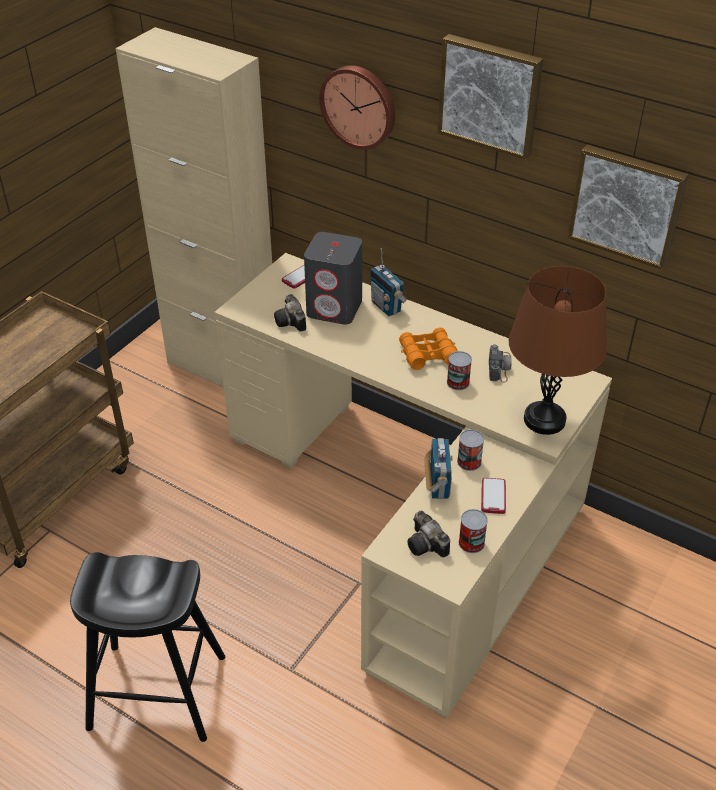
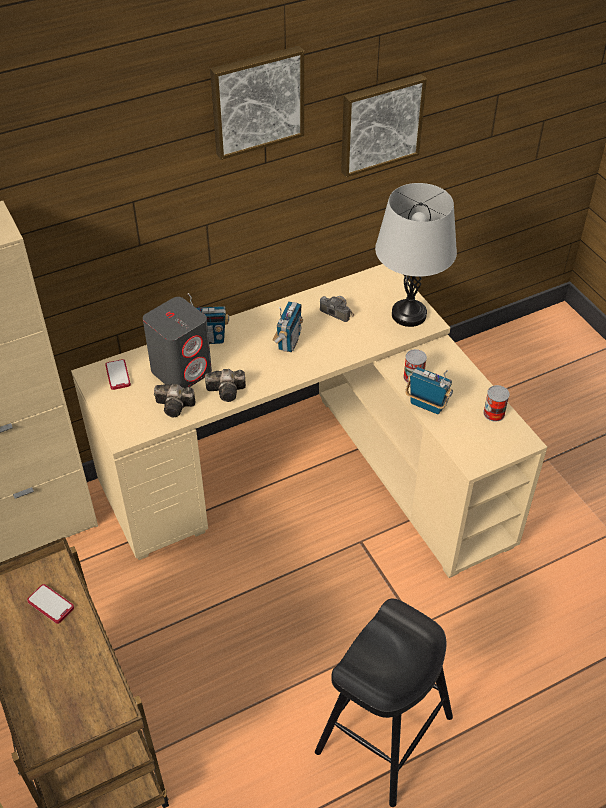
camera: 60 degrees left, 5 degrees up
(359, 106) = (127, 183): wall clock -> none
(427, 545) = (482, 438): camera -> camera (228, 391)
(428, 354) = (288, 342): orange binoculars -> radio
(458, 382) = (334, 340): can -> none
(493, 496) = (457, 381): phone -> phone (51, 604)
(544, 420) = (409, 314): brown table lamp -> grey table lamp

